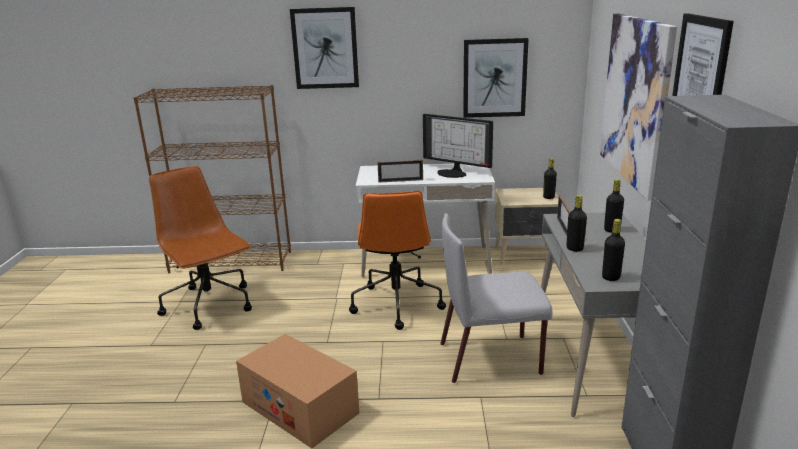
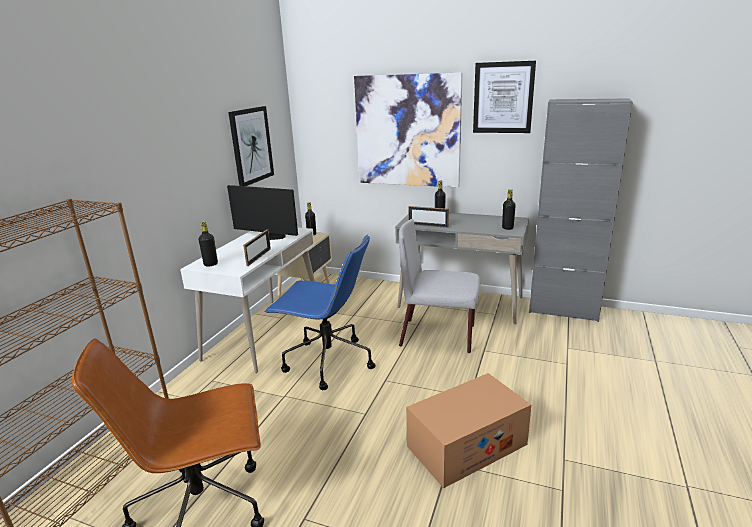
camera: 70 degrees left, 0 degrees up
(325, 48) = (118, 136): picture -> none
(396, 303) = (327, 362): orange office chair -> blue office chair
(453, 173) = (270, 237): monitor -> monitor turned 120 degrees counterclockwise
(491, 358) = (439, 336): grey chair -> grey chair turned 90 degrees clockwise
(574, 248) = (461, 228): black bottle -> black bottle (211, 264)

